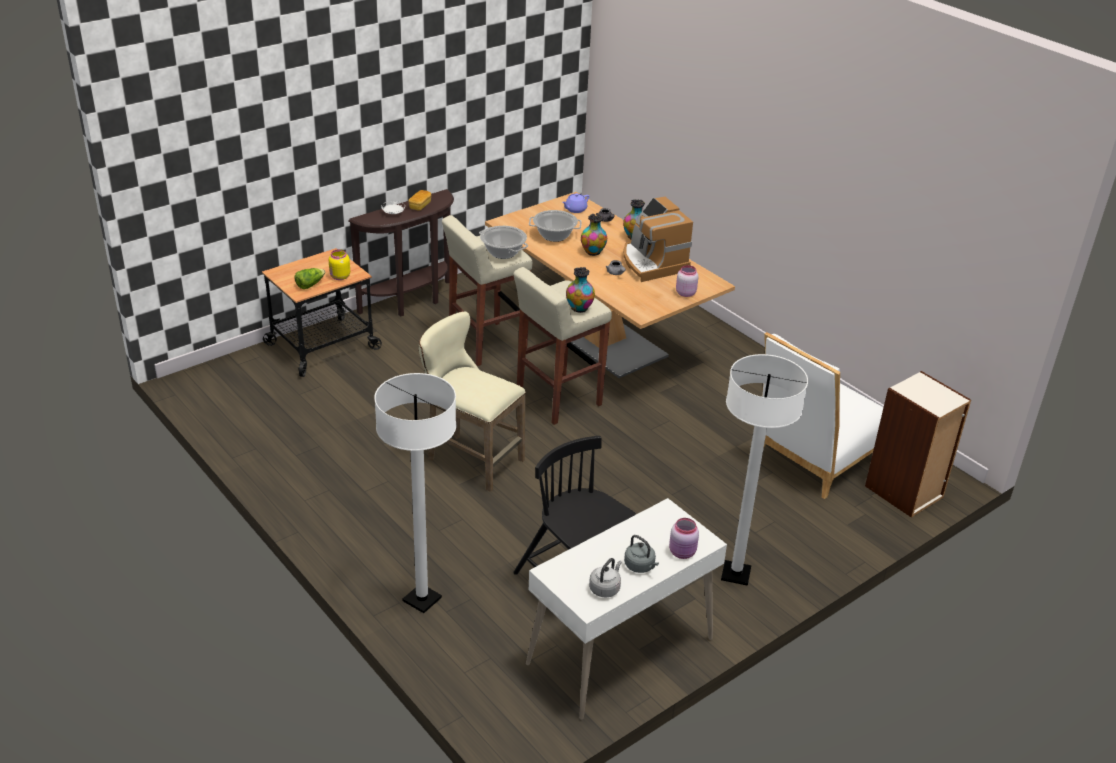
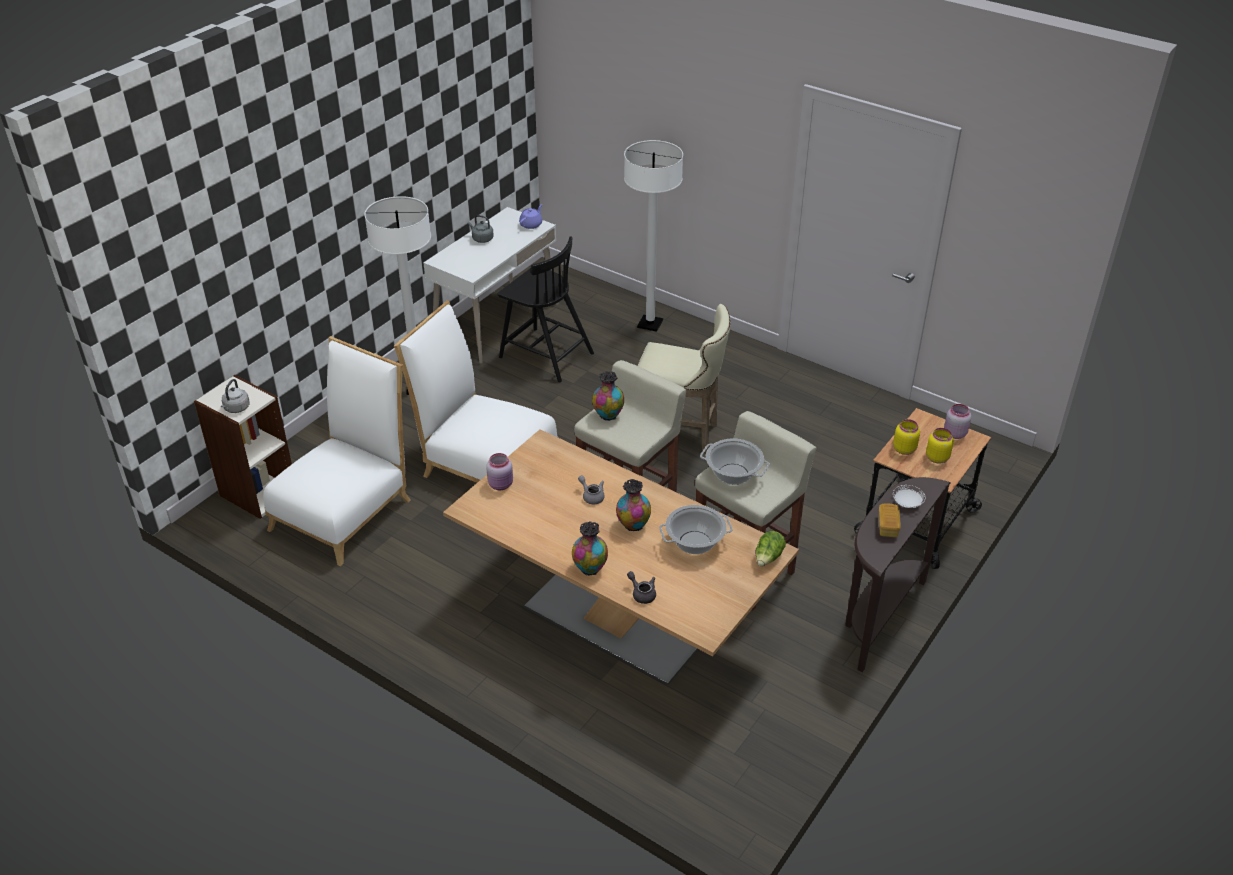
camera: 165 degrees right, 5 degrees up
(310, 284) = (923, 431): lettuce -> lettuce (768, 557)
(321, 267) = (937, 457): none -> yellow jar
(575, 209) = (693, 606): purple teapot -> purple teapot (531, 224)
(605, 588) = (501, 224): grey kettle -> grey kettle (236, 409)
(652, 263) = (553, 525): coffee machine -> none
(676, 471) = (484, 464): none -> white chair
(683, 552) = (454, 251): pink jar -> pink jar (954, 433)

